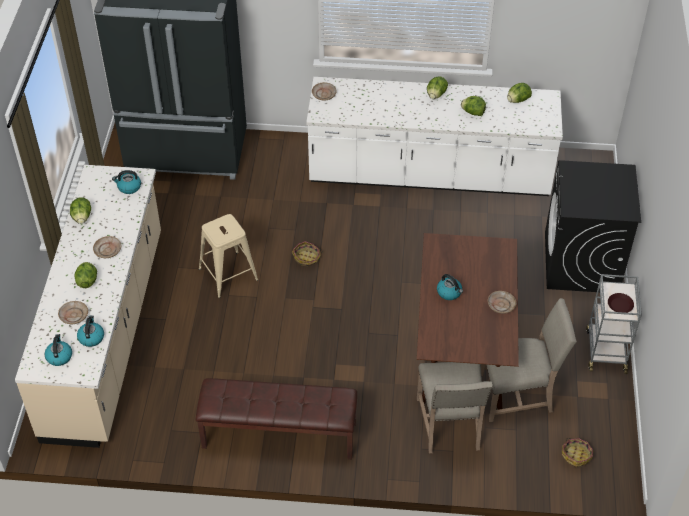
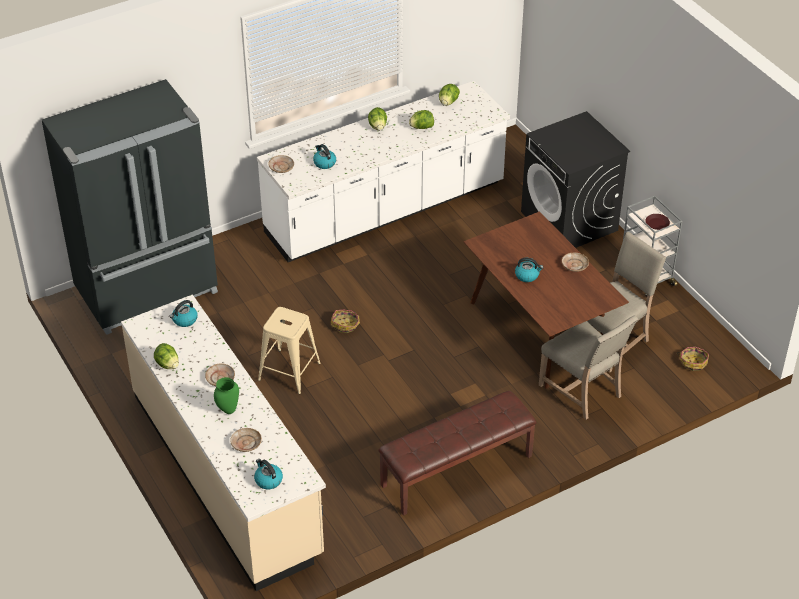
camera: 35 degrees left, 5 degrees down
(87, 281) = (228, 411): lettuce -> green vase
(91, 337) = (280, 451): kettle -> kettle (324, 163)

